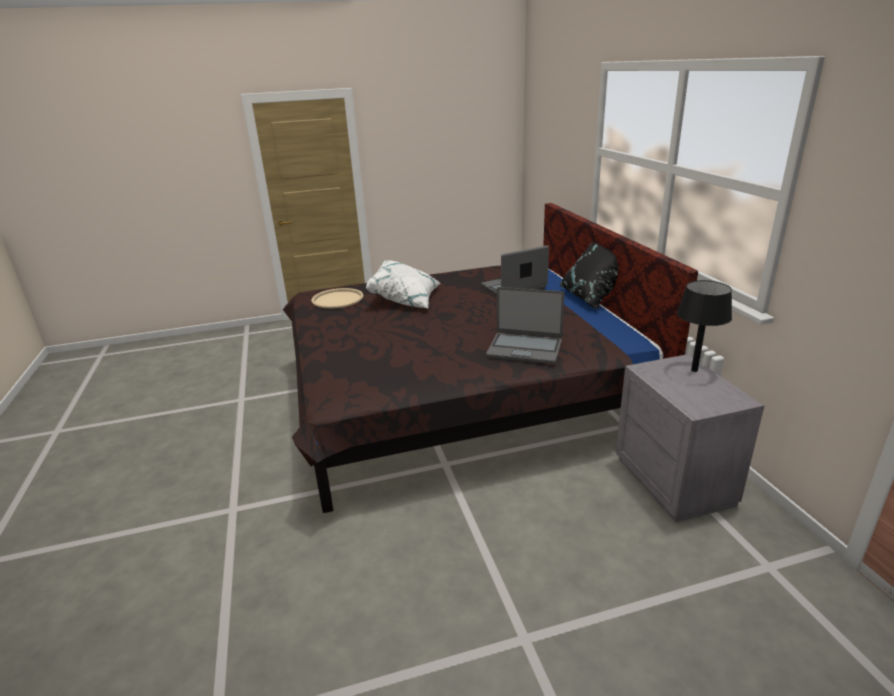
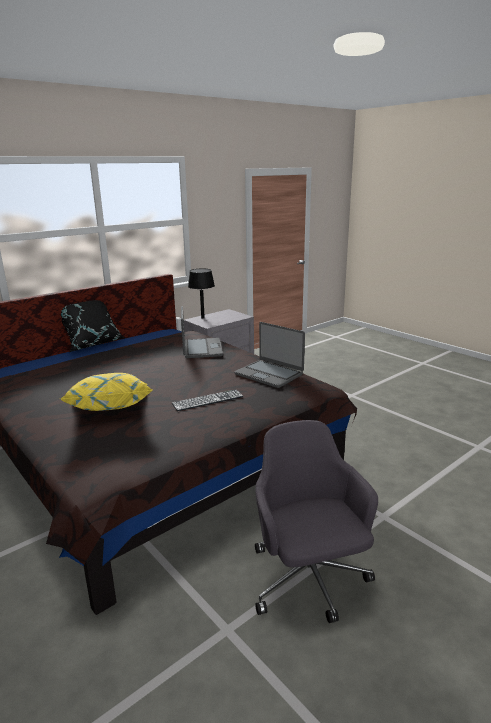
camera: 115 degrees left, 5 degrees down
(231, 439) = (308, 580): none -> grey office chair
(337, 299) = (117, 449): beige tray -> none
(374, 334) = (207, 400): none -> keyboard
(406, 299) = (111, 407): white pillow -> yellow pillow
(514, 287) = (70, 368): laptop -> laptop (269, 374)

